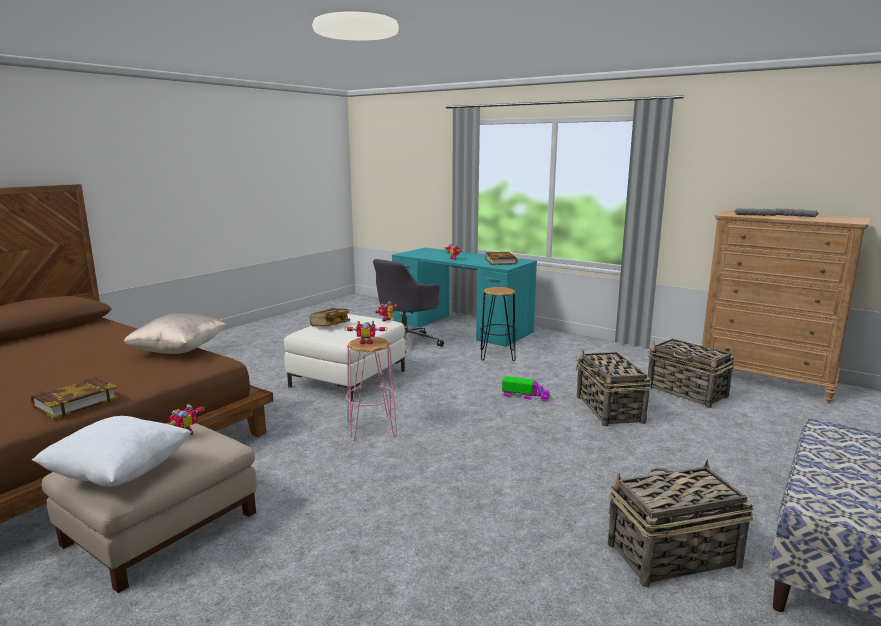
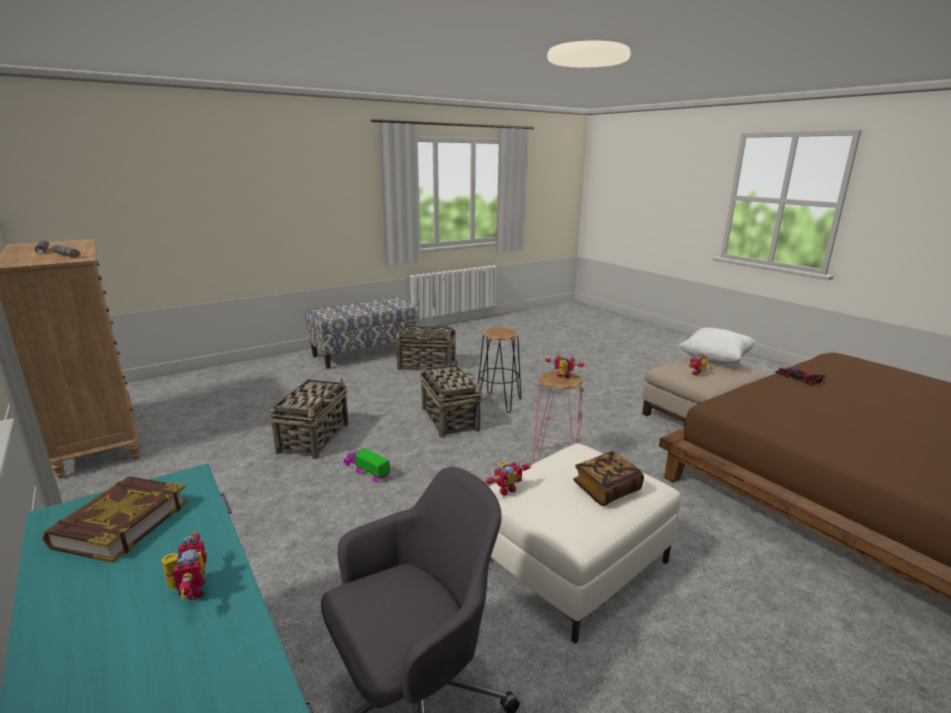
camera: 160 degrees left, 5 degrees up
(75, 402) = (798, 378): book -> toy car
(179, 351) = (784, 427): beige pillow -> none
(497, 355) = (288, 575): black stool -> black stool (498, 402)
(687, 392) = (205, 441): basket -> basket (449, 418)

